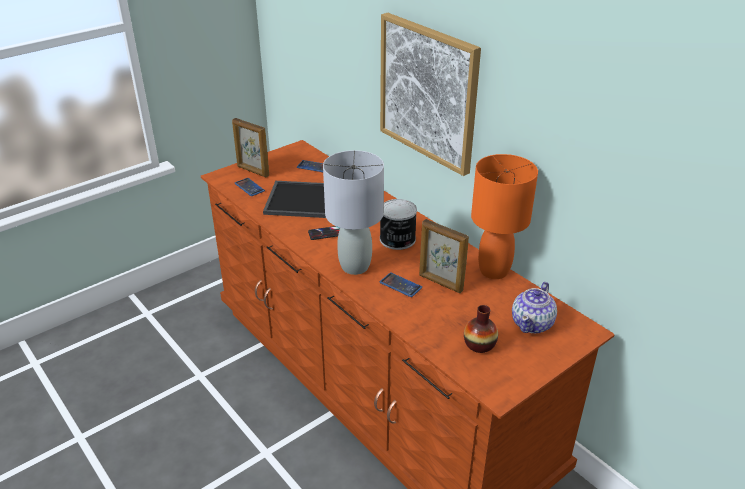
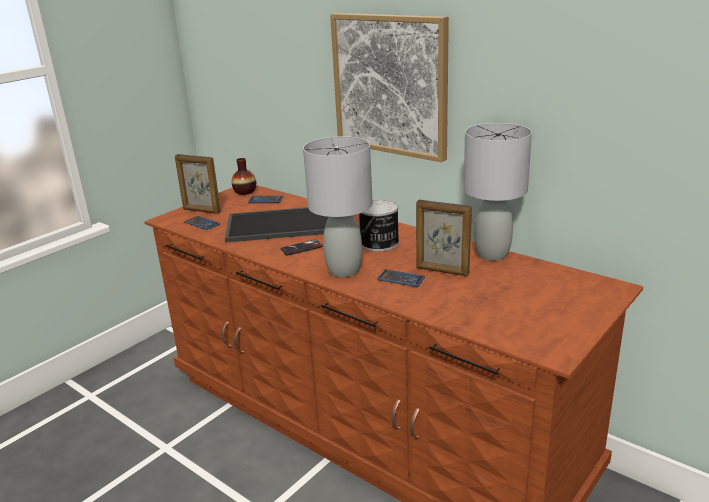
camera: 10 degrees left, 10 degrees down
(479, 344) = (511, 315): vase -> vase (245, 191)
(494, 270) = (492, 254): orange table lamp -> grey table lamp
(532, 323) = (556, 290): teapot -> none

